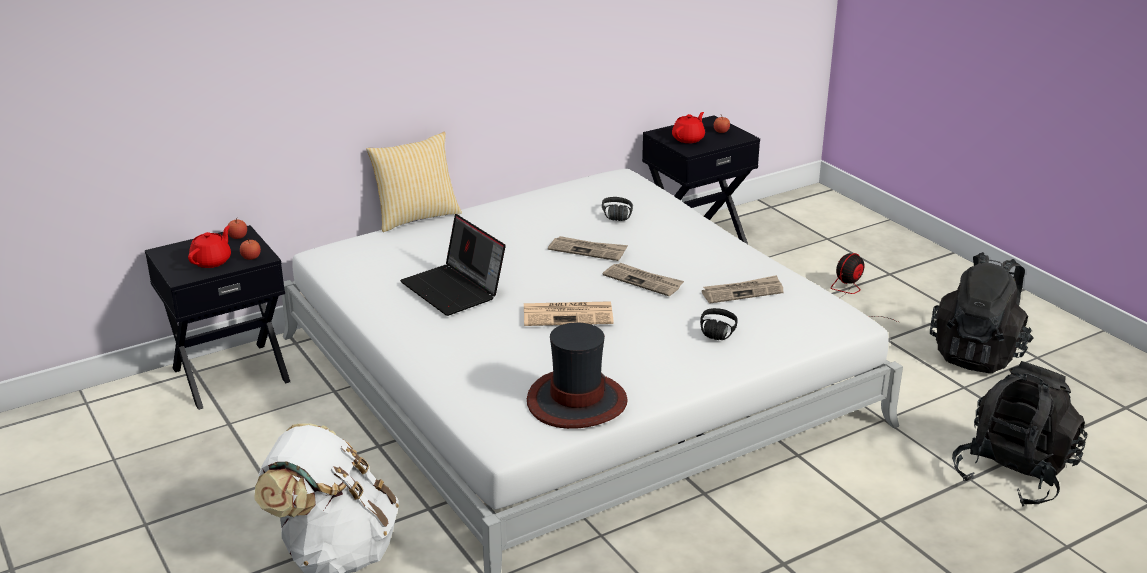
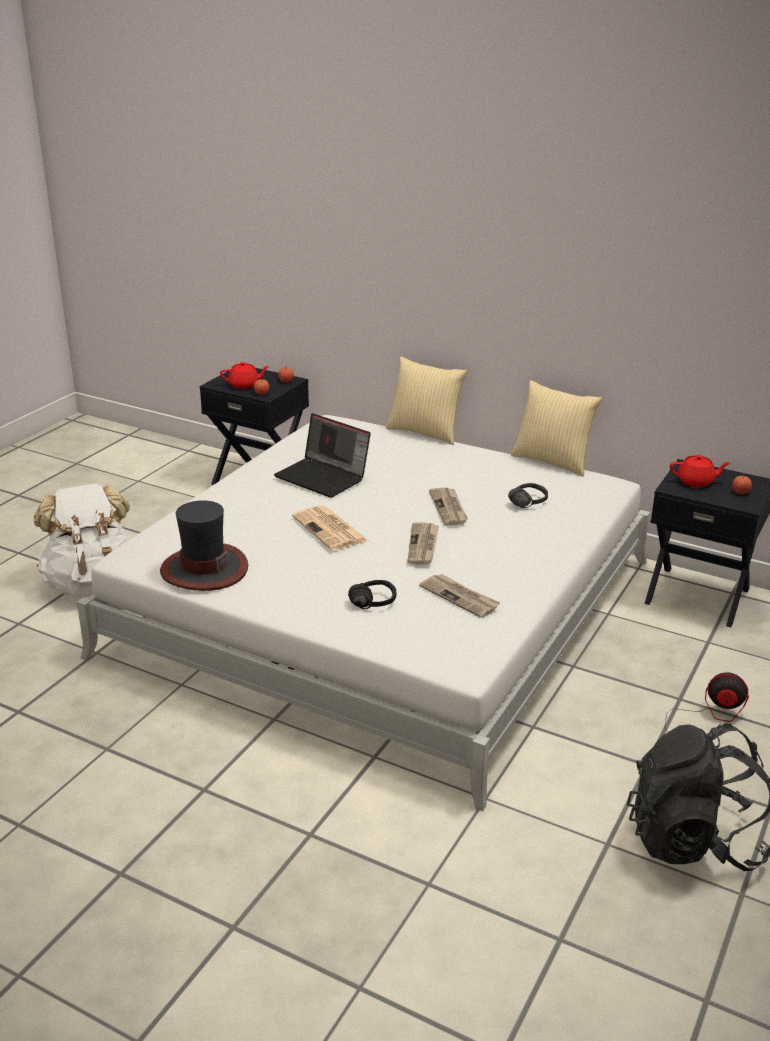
camera: 60 degrees right, 0 degrees up
(455, 289) = (323, 477): laptop -> laptop turned 75 degrees counterclockwise
(552, 183) = (553, 461): none -> pillow
(1013, 475) = (463, 917): black backpack -> none

